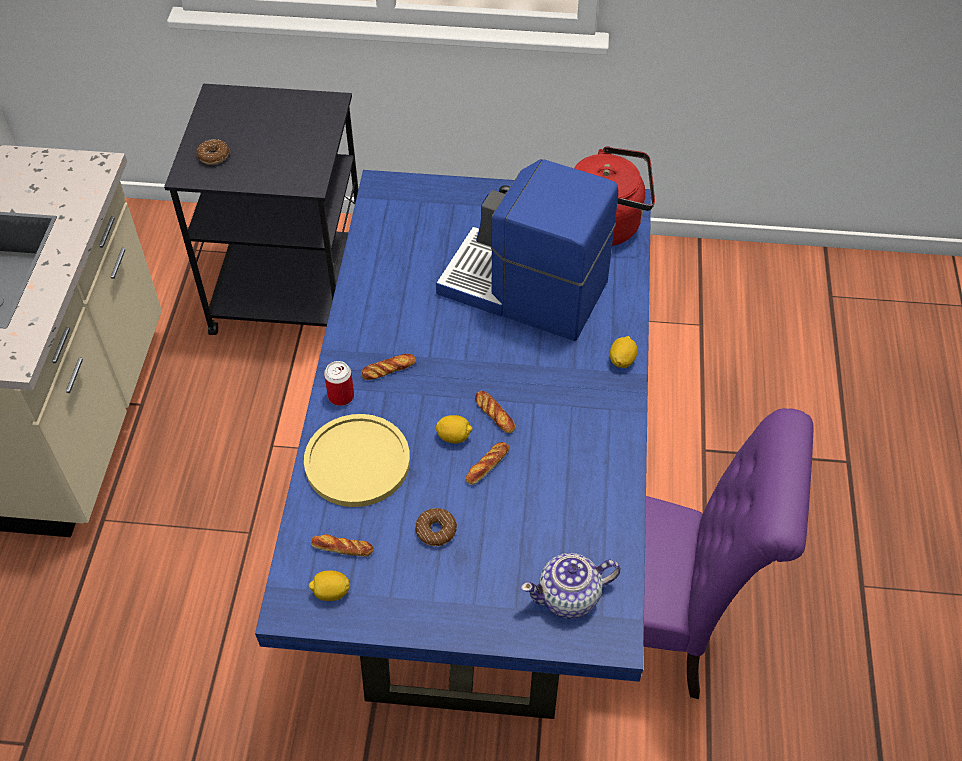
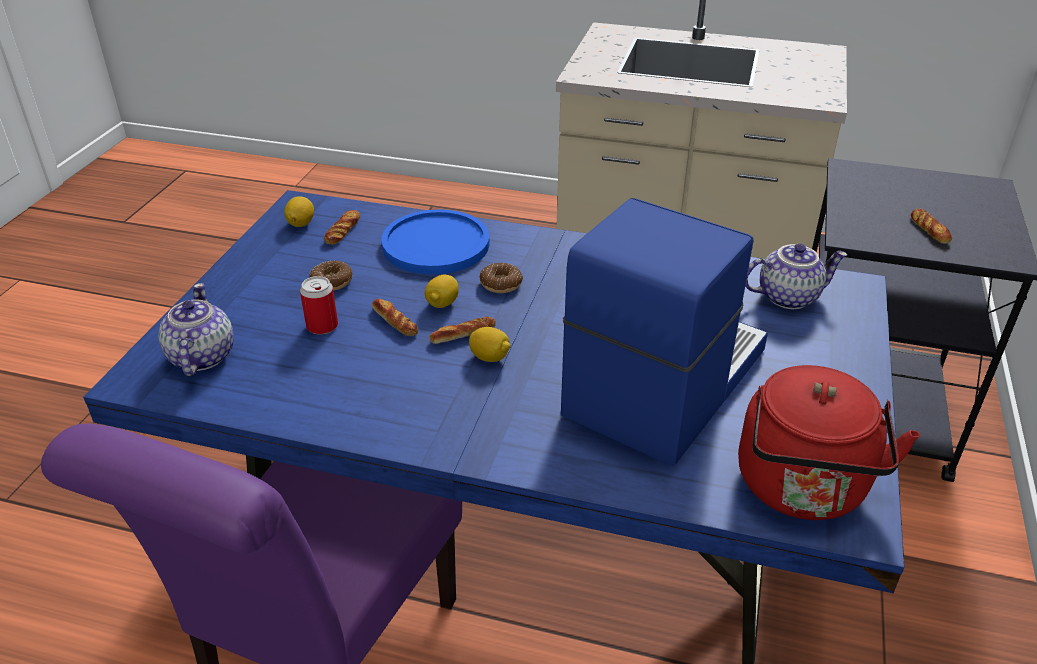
camera: 100 degrees right, 15 degrees down
(214, 156) = (883, 182): donut -> donut (501, 284)
(341, 396) = (522, 240): can -> can (322, 326)
(357, 462) = (436, 244): yellow plate -> blue plate
(388, 369) = (550, 270): bread -> bread (929, 230)
(402, 222) = (788, 296): none -> teapot
(622, 360) = (517, 457): lemon -> lemon (490, 357)

